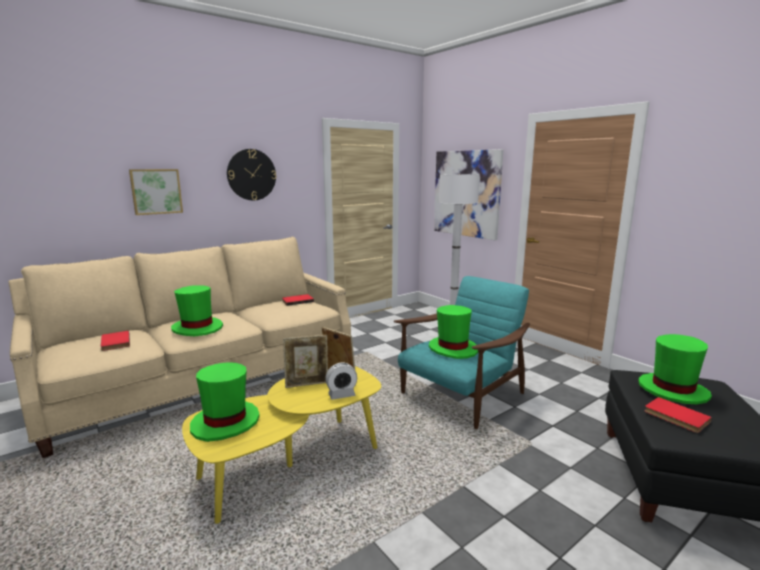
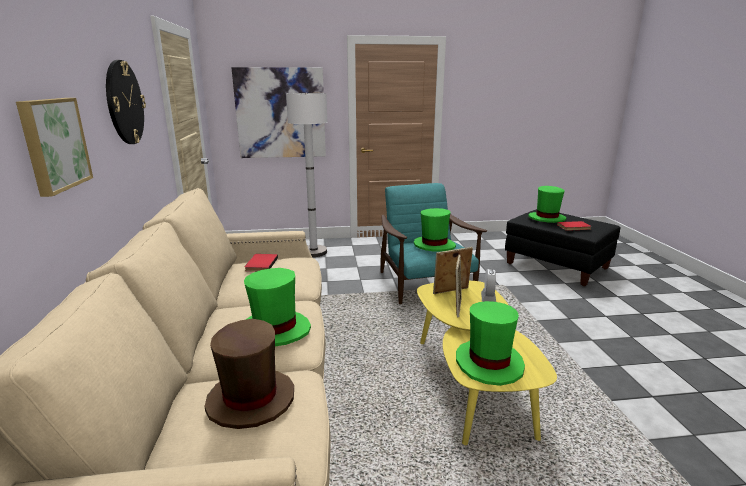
camera: 60 degrees left, 5 degrees up
(114, 342) = (251, 400): red book -> brown hat

